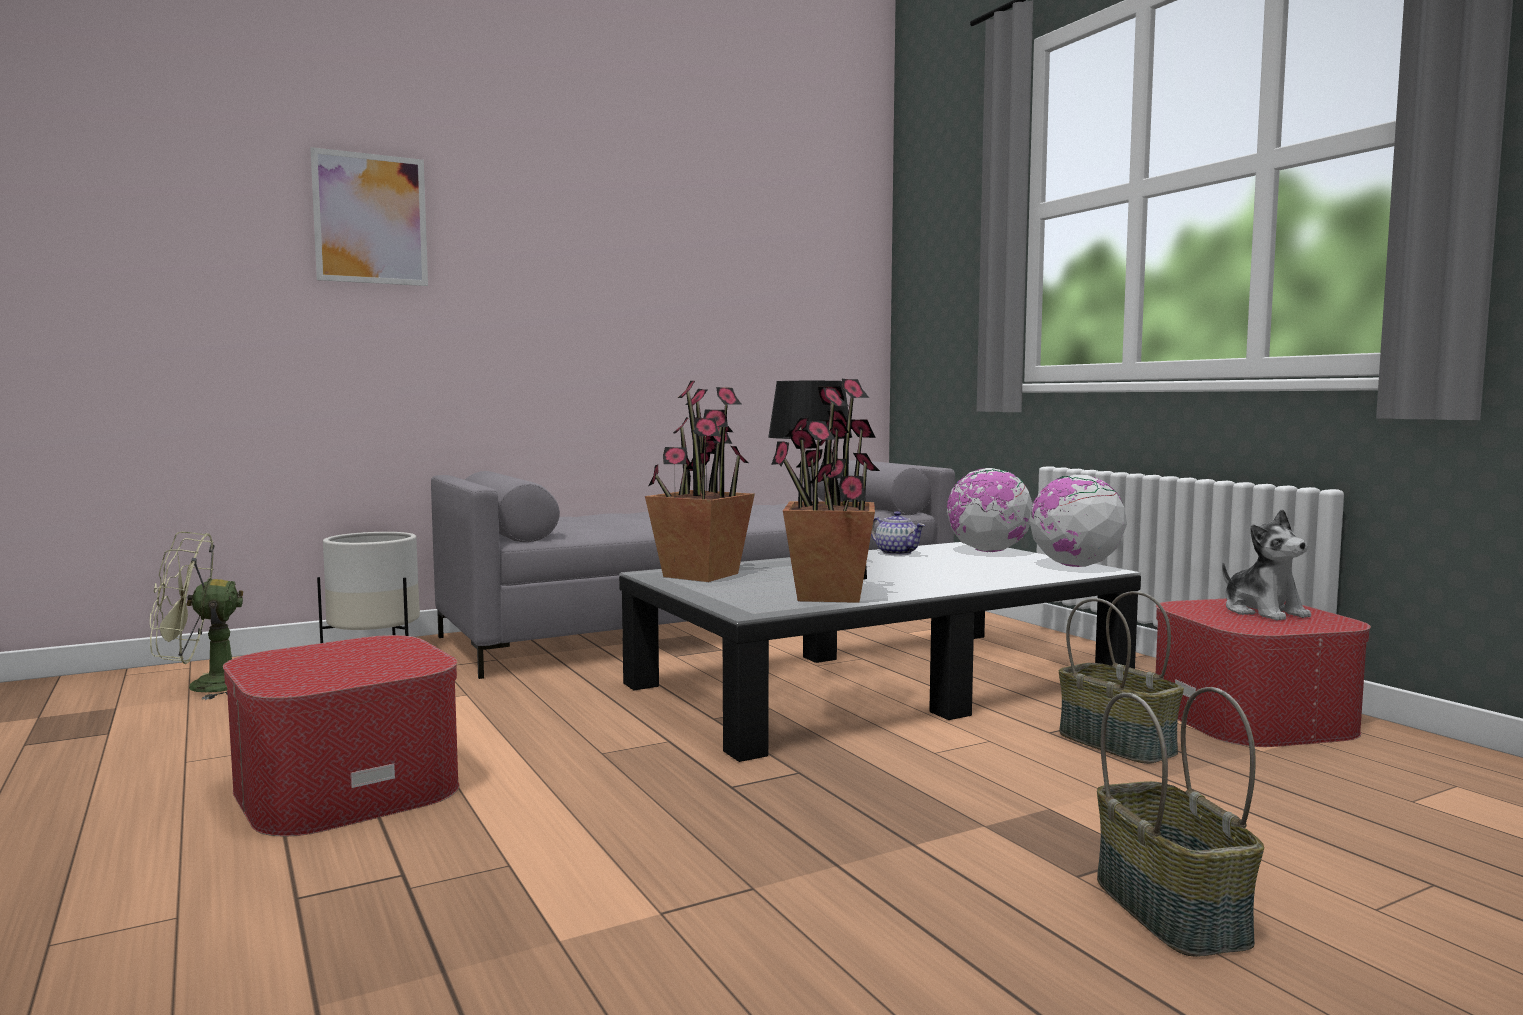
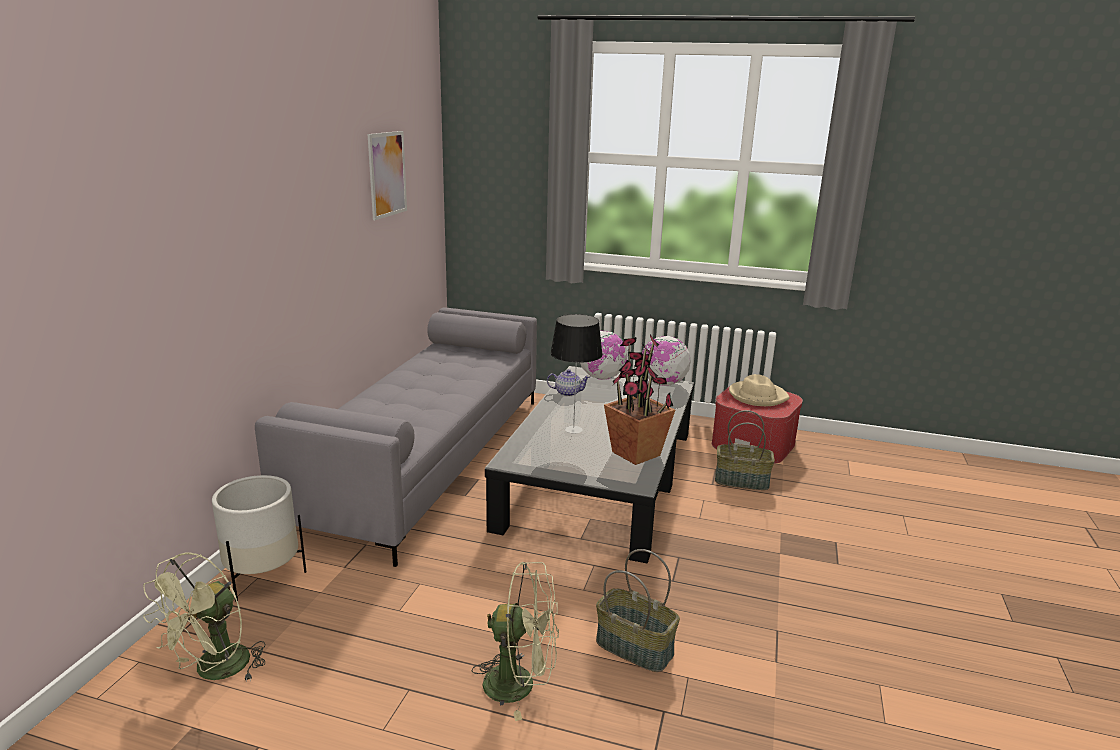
camera: 45 degrees left, 15 degrees up
(347, 786) = (520, 684): ottoman -> green fan
(370, 219) = (183, 212): picture -> picture (387, 174)
(701, 575) = (534, 454): potted plant -> none
(1173, 911) = (877, 565): basket -> basket (635, 647)
(1263, 612) = (757, 396): plush toy -> beige hat

